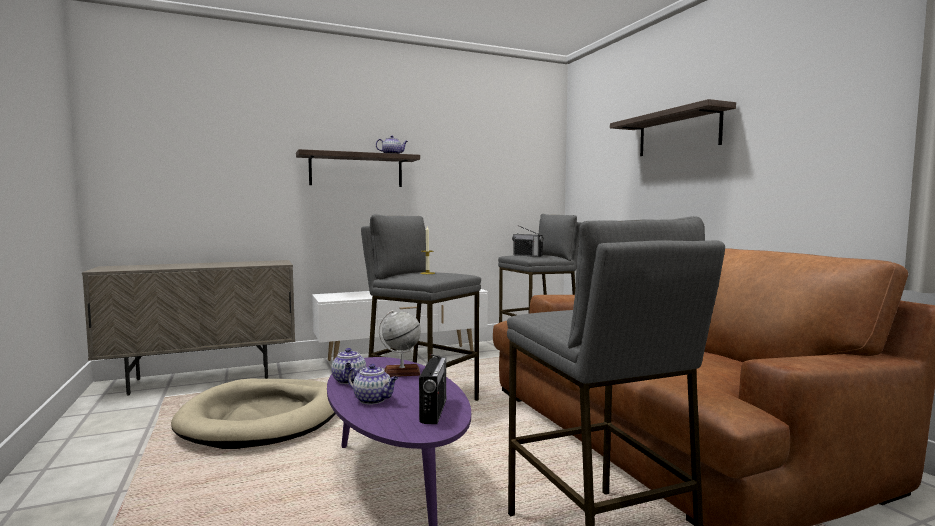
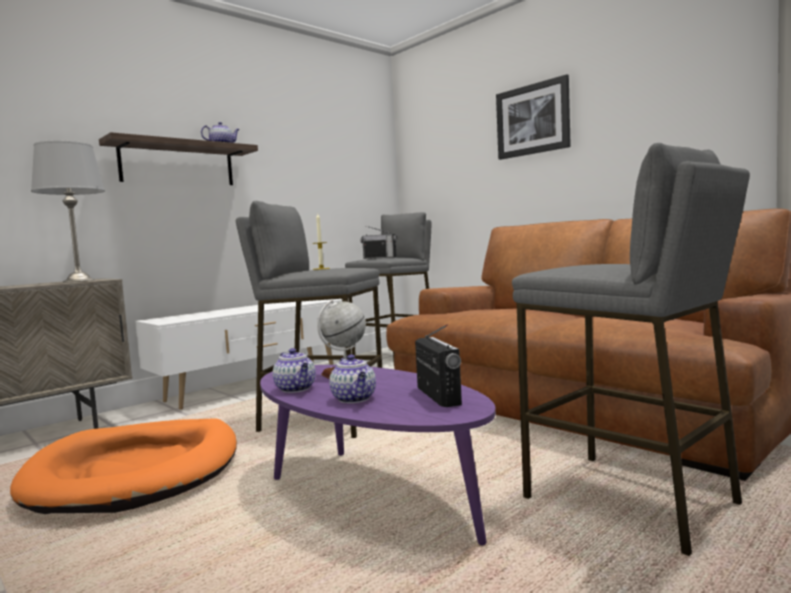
camera: 20 degrees left, 0 degrees up
(263, 418) = (136, 471): beige dog bed -> orange dog bed
(265, 263) = (78, 281): none -> grey table lamp
(373, 400) = (354, 399): teapot -> teapot turned 60 degrees clockwise
(678, 133) = (532, 119): shelf -> picture

